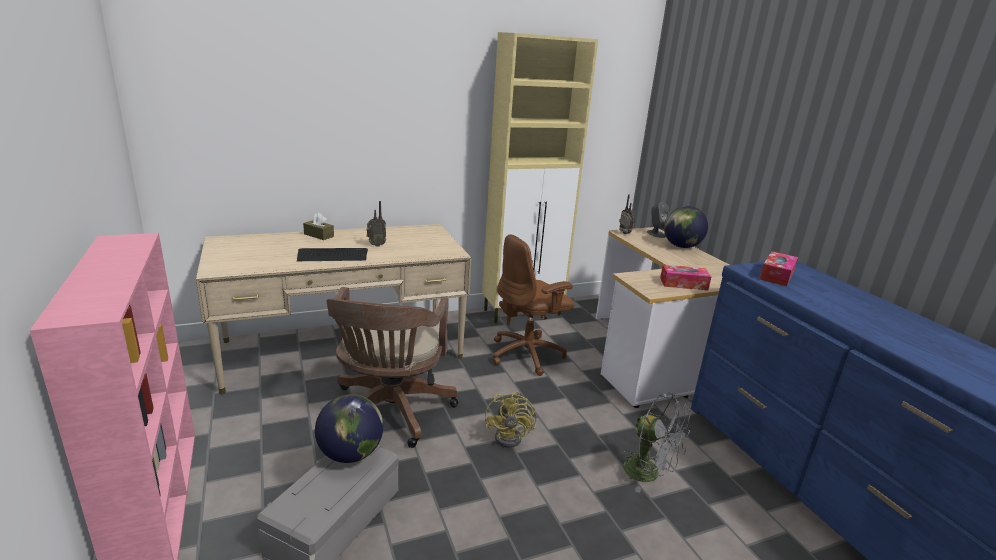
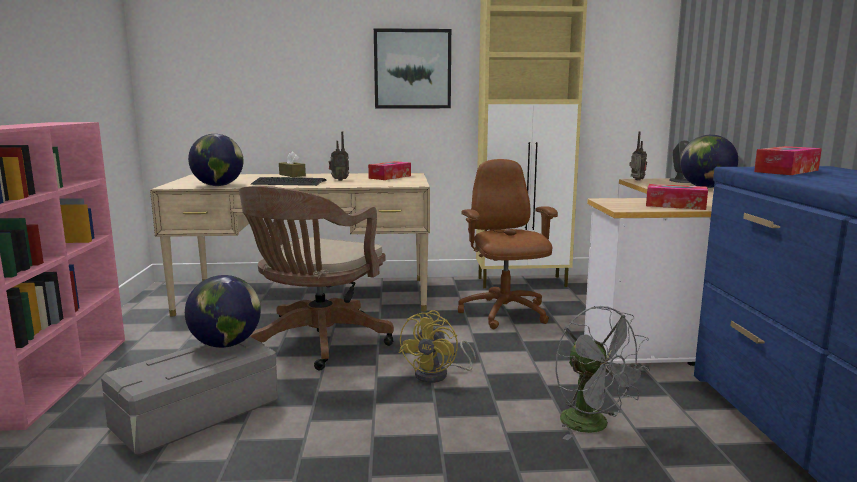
camera: 20 degrees right, 10 degrees down
(264, 265) = (218, 185): none -> globe
(418, 236) = (390, 177): none -> tissue box
(431, 128) = (412, 69): none -> picture
(527, 354) = (504, 314): brown office chair -> brown office chair turned 90 degrees clockwise

